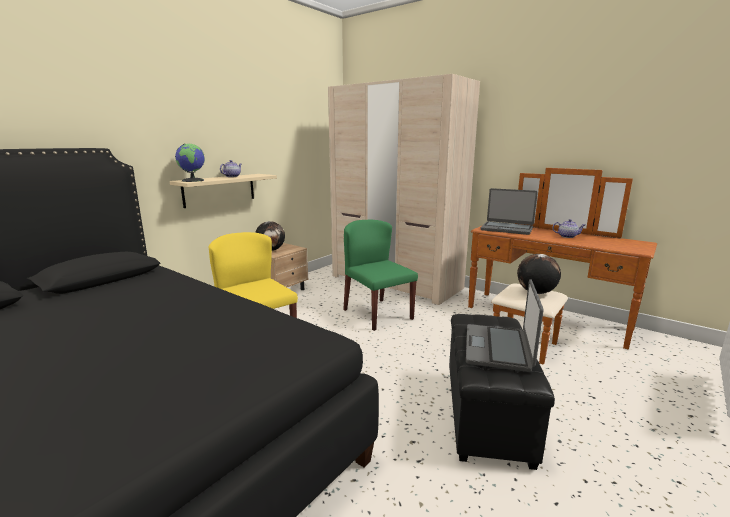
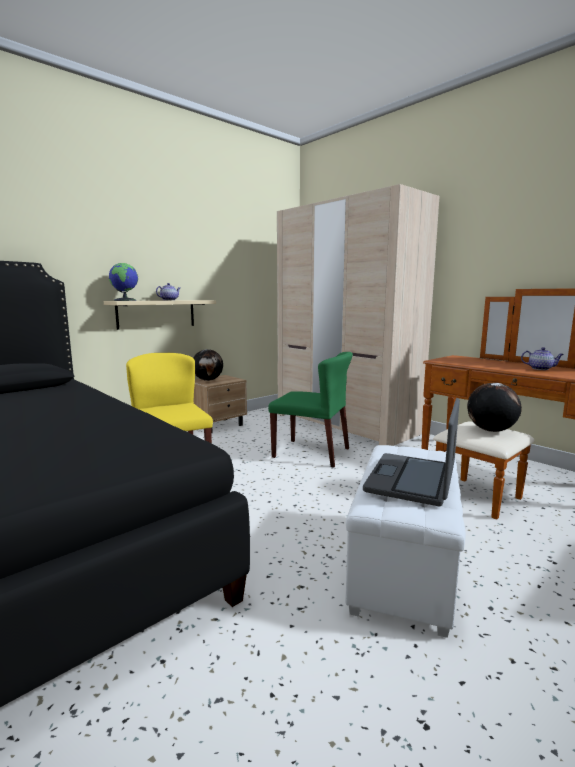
camera: 10 degrees right, 5 degrees down
(377, 314) = (312, 453): green chair -> green chair turned 135 degrees clockwise
(487, 414) = (405, 567): black ottoman -> white ottoman
(507, 229) = (468, 361): laptop -> none

